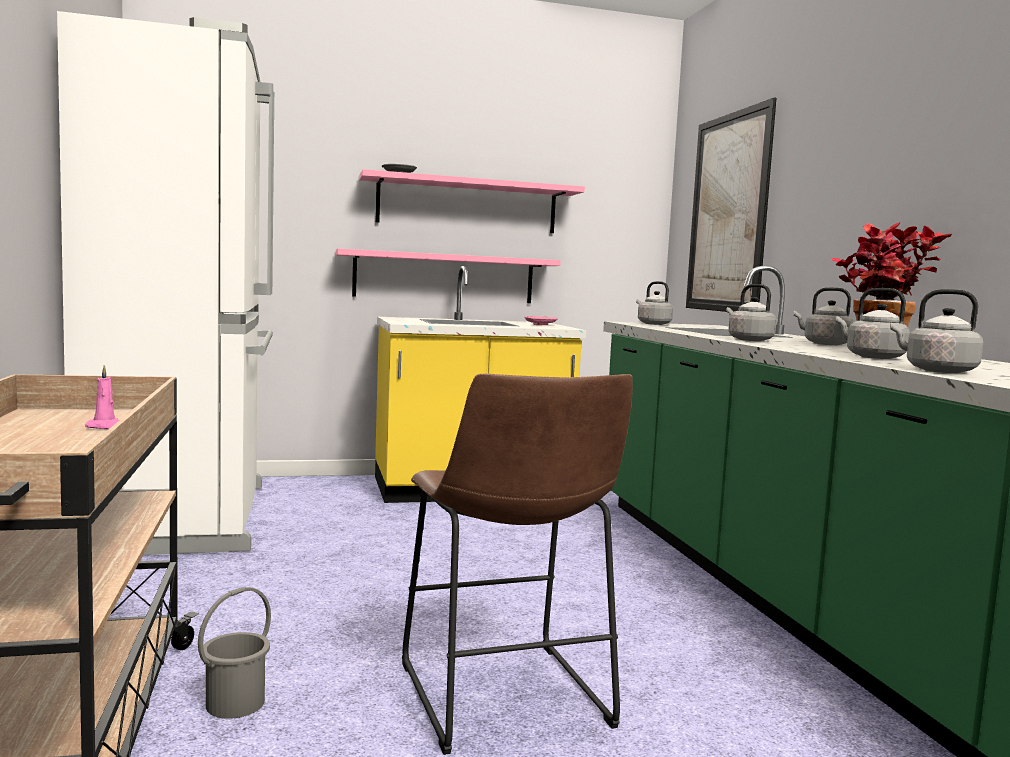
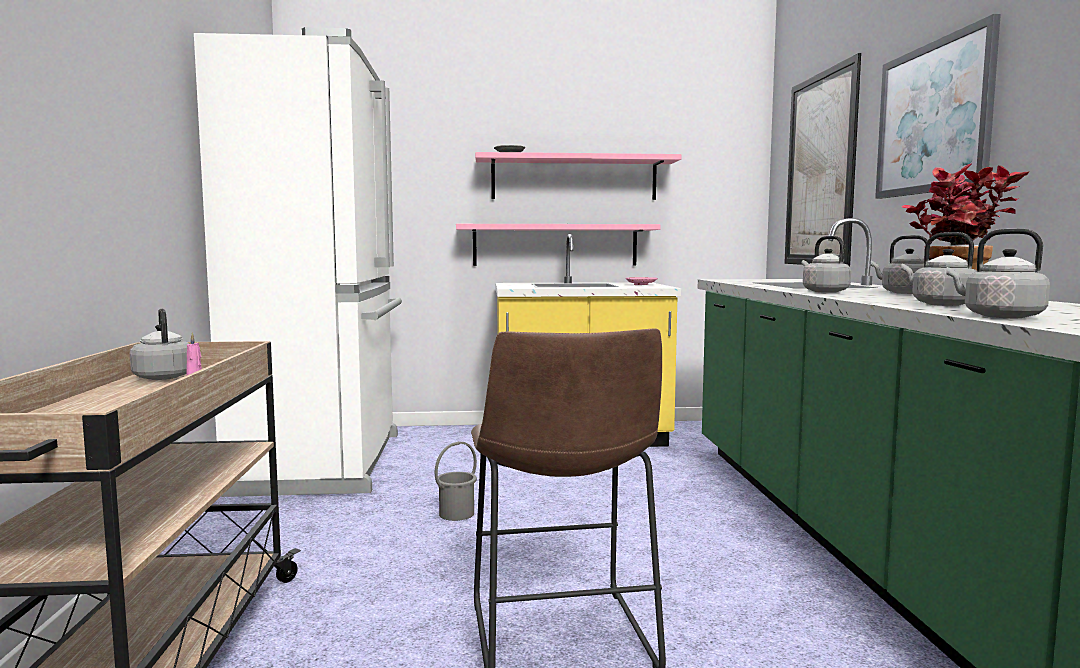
camera: 10 degrees right, 0 degrees up
(234, 703) = (315, 634): grey bucket -> grey bucket (456, 514)
(652, 324) = (744, 280): grey kettle -> grey kettle (163, 377)
(850, 171) = (932, 118): none -> picture

